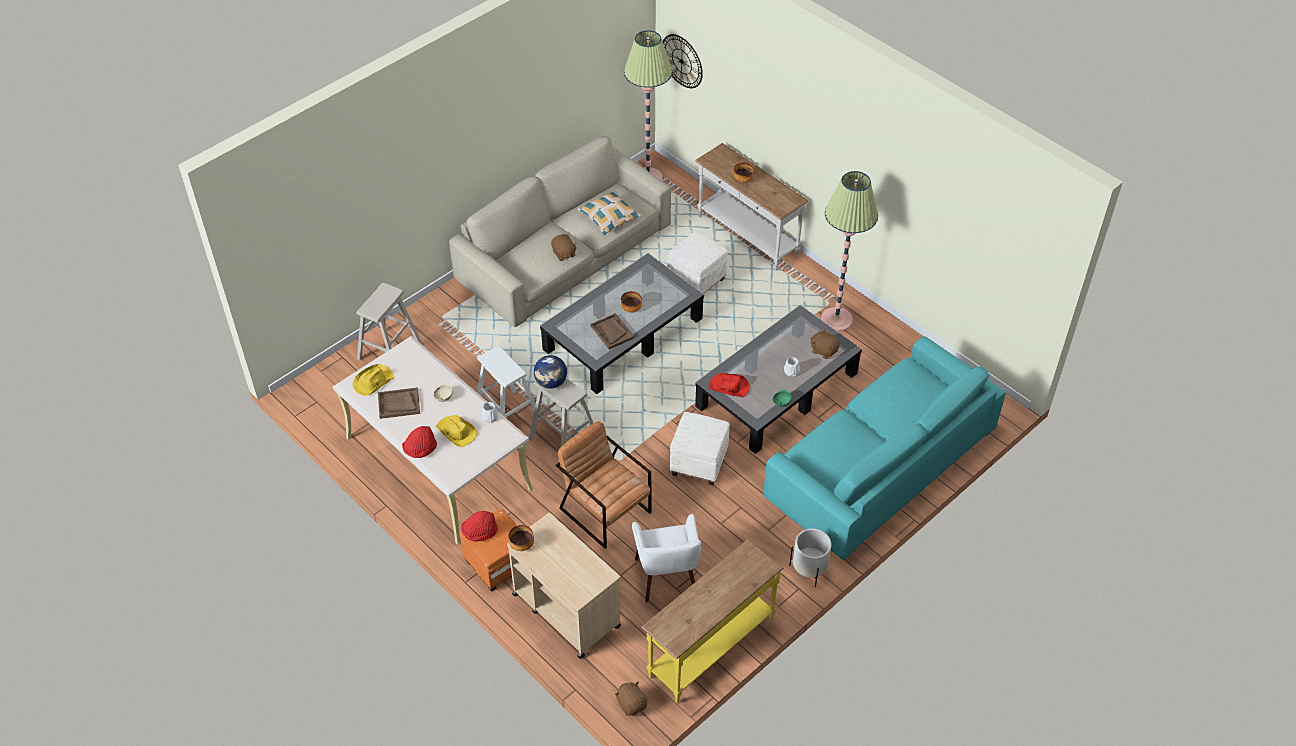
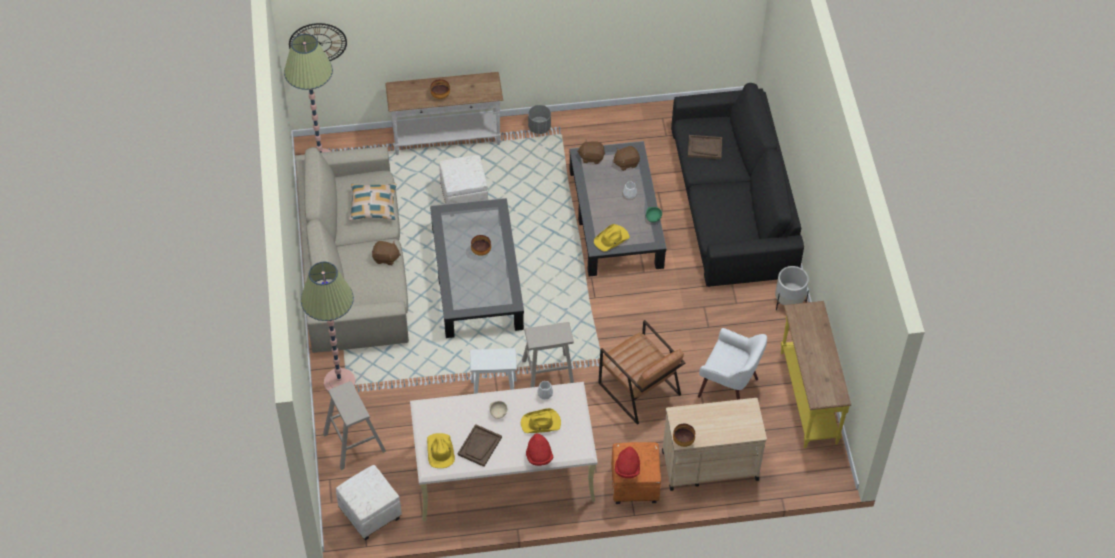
camera: 55 degrees left, 5 degrees up
(551, 382) = (539, 337): globe -> none
(605, 510) = (639, 389): brown armchair -> brown armchair turned 120 degrees counterclockwise
(612, 332) = (494, 277): brown tray -> brown tray (704, 148)
(631, 704) = (818, 471): brown plush toy -> brown plush toy (591, 157)
(699, 463) = (644, 307): white ottoman -> white ottoman (371, 514)
(729, 387) = (612, 239): red hat -> yellow hat
(821, 285) = (539, 127): none -> grey planter
(836, 319) = (580, 141): floor lamp -> floor lamp (339, 382)
(880, 462) = (731, 202): turquoise sofa -> black sofa

